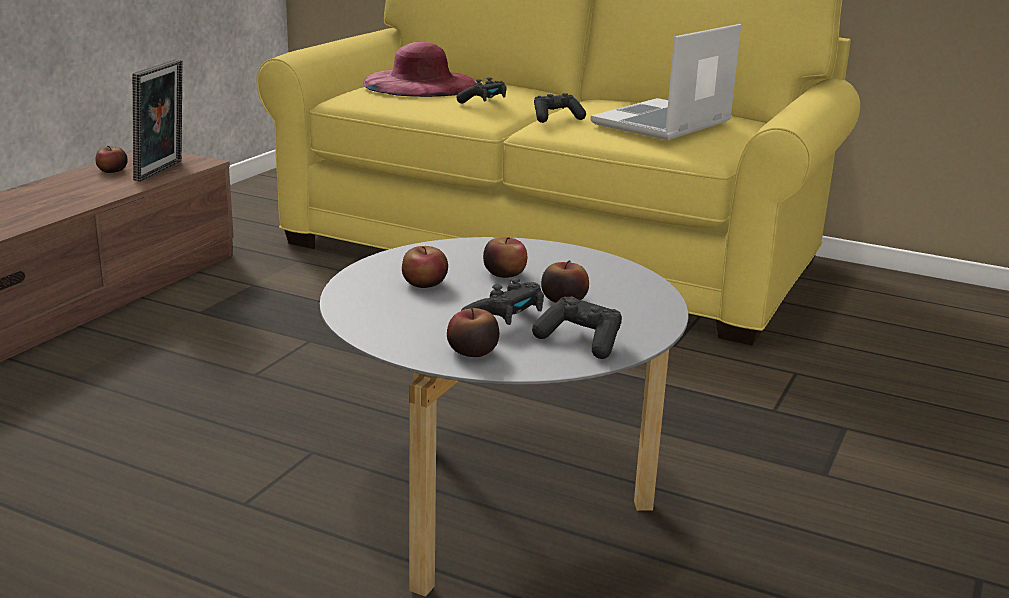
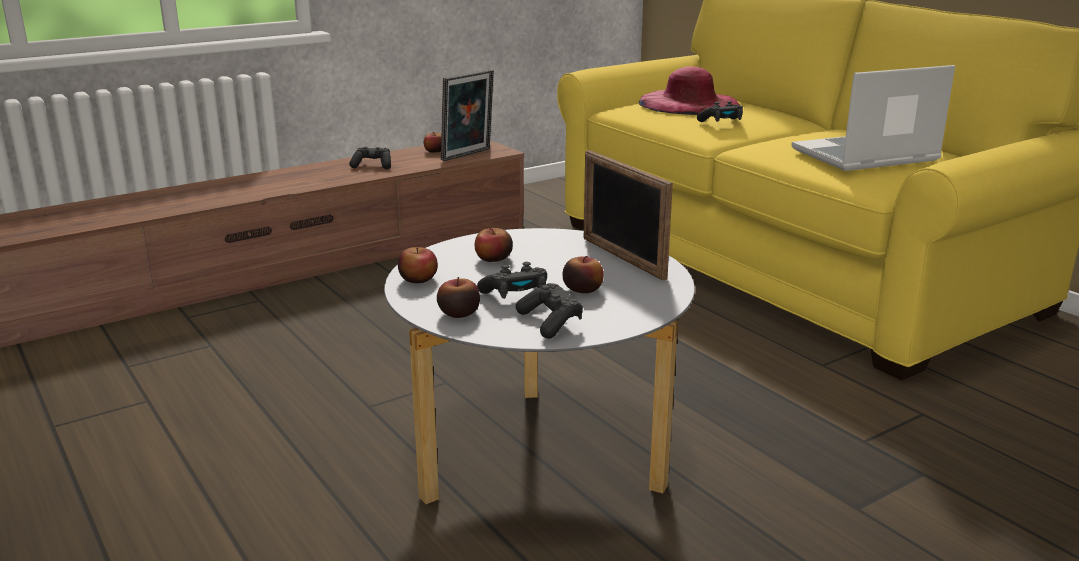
camera: 30 degrees right, 0 degrees up
(504, 273) = (564, 261): apple -> apple (418, 279)
(556, 118) = (768, 142): black game controller -> black game controller (372, 166)
(557, 260) = (622, 258): none -> picture frame

